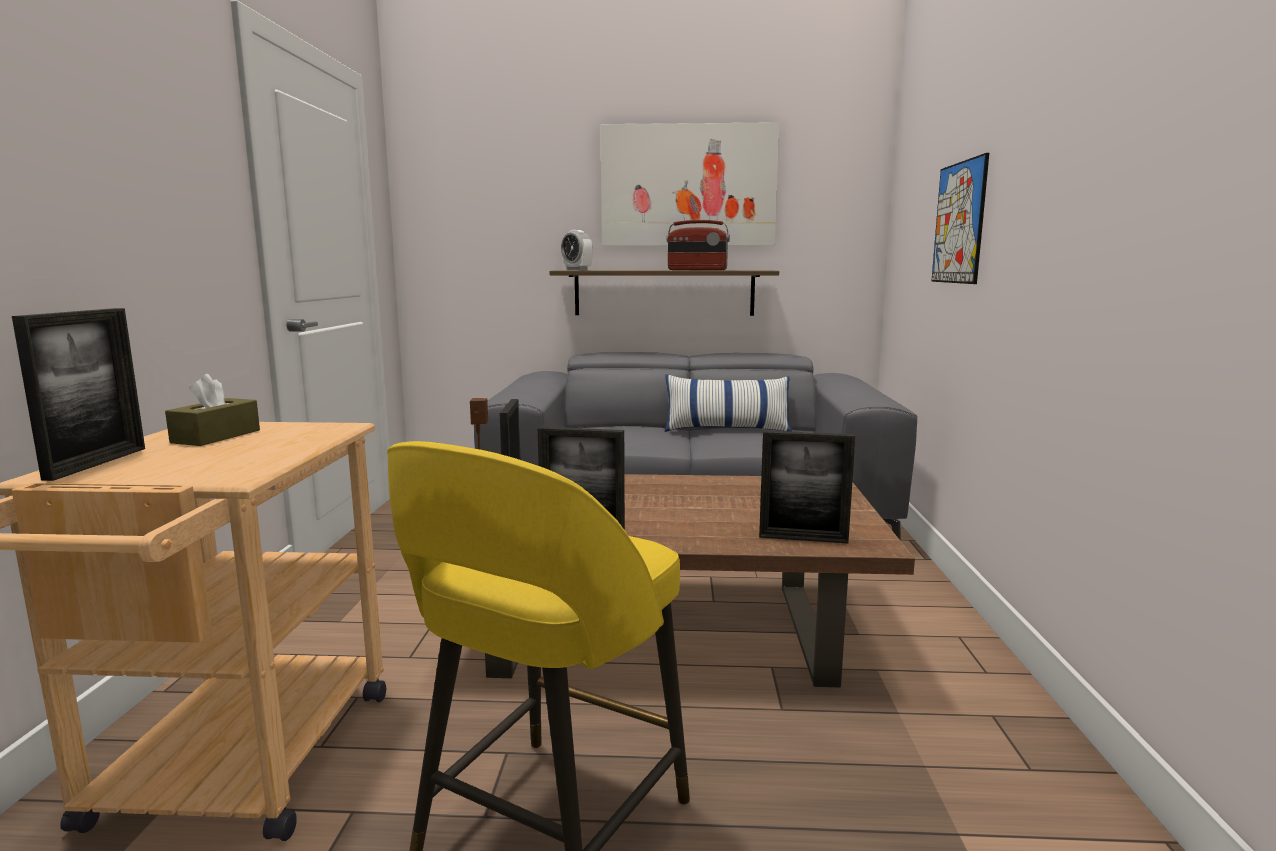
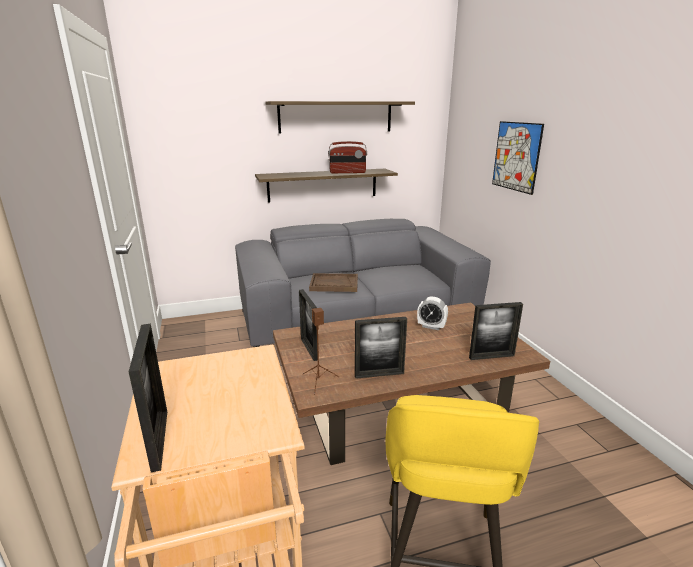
camera: 20 degrees left, 10 degrees up
(216, 436) = (191, 382): brown tissue box -> none
(577, 270) = (273, 176): alarm clock -> alarm clock (431, 326)
(635, 436) = (334, 284): none -> brown tray
(688, 186) = (336, 117): picture -> shelf
(727, 429) = (377, 270): pillow -> none

